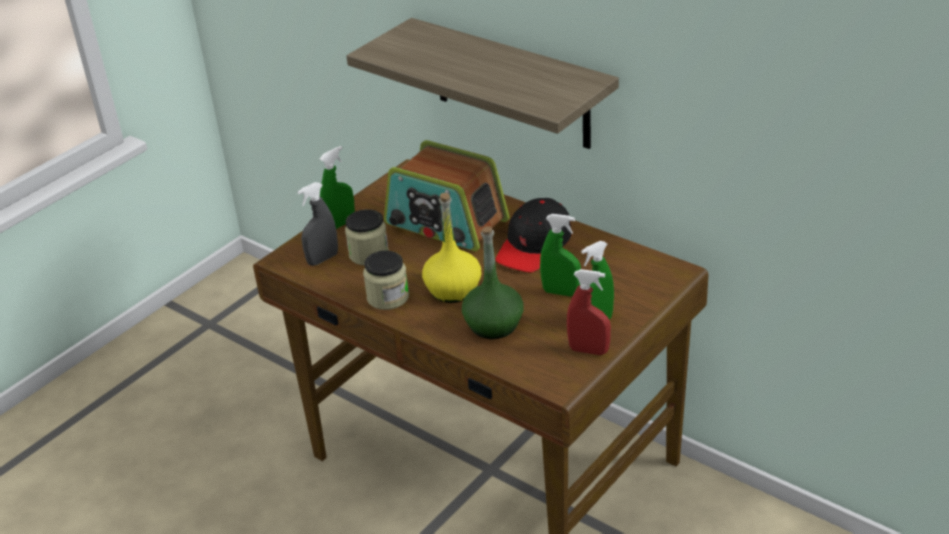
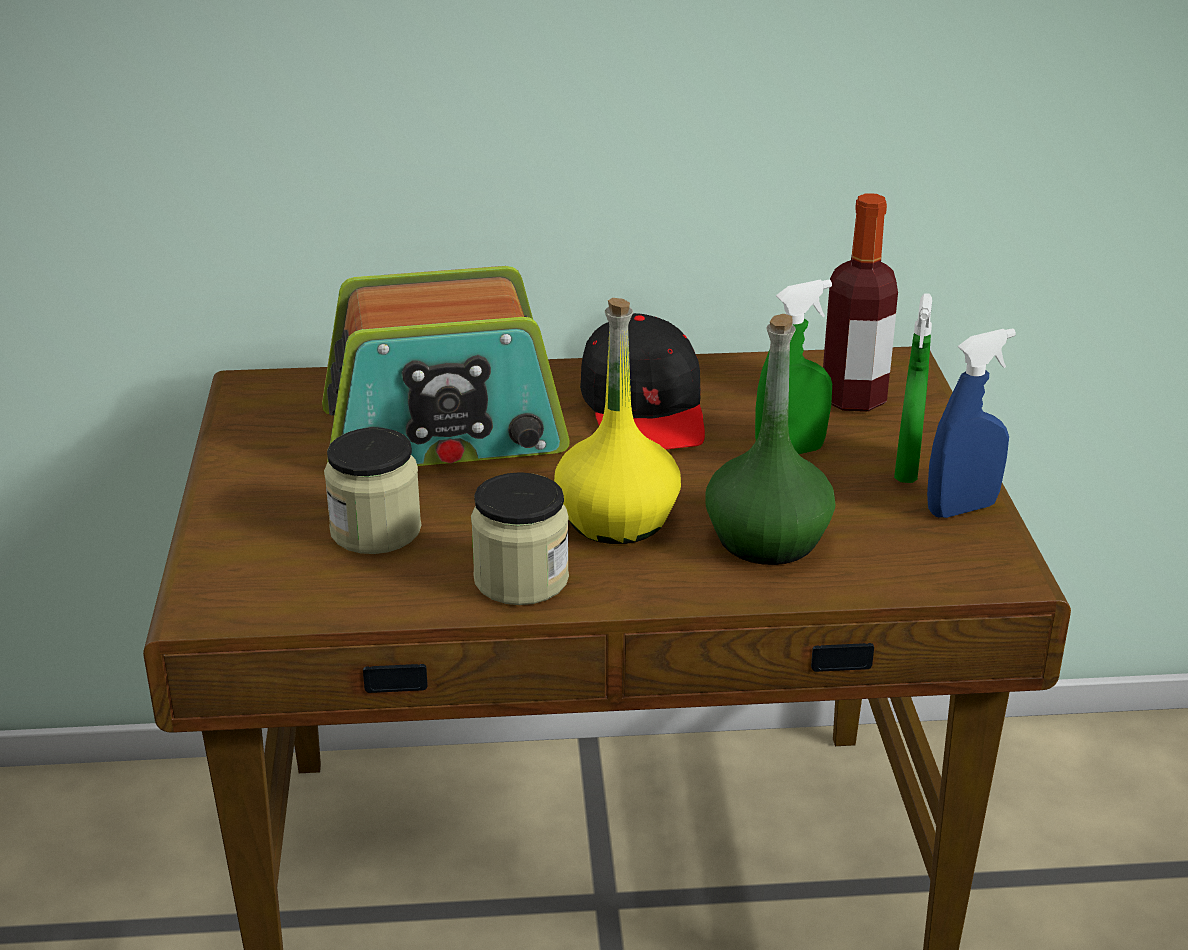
camera: 45 degrees left, 5 degrees down
(322, 259) = (294, 574): grey spray bottle -> none
(340, 224) = (242, 507): green spray bottle -> none
(511, 84) = (484, 121): shelf -> none
(588, 350) = (962, 508): red spray bottle -> blue spray bottle
(627, 280) = (853, 398): none -> bottle

